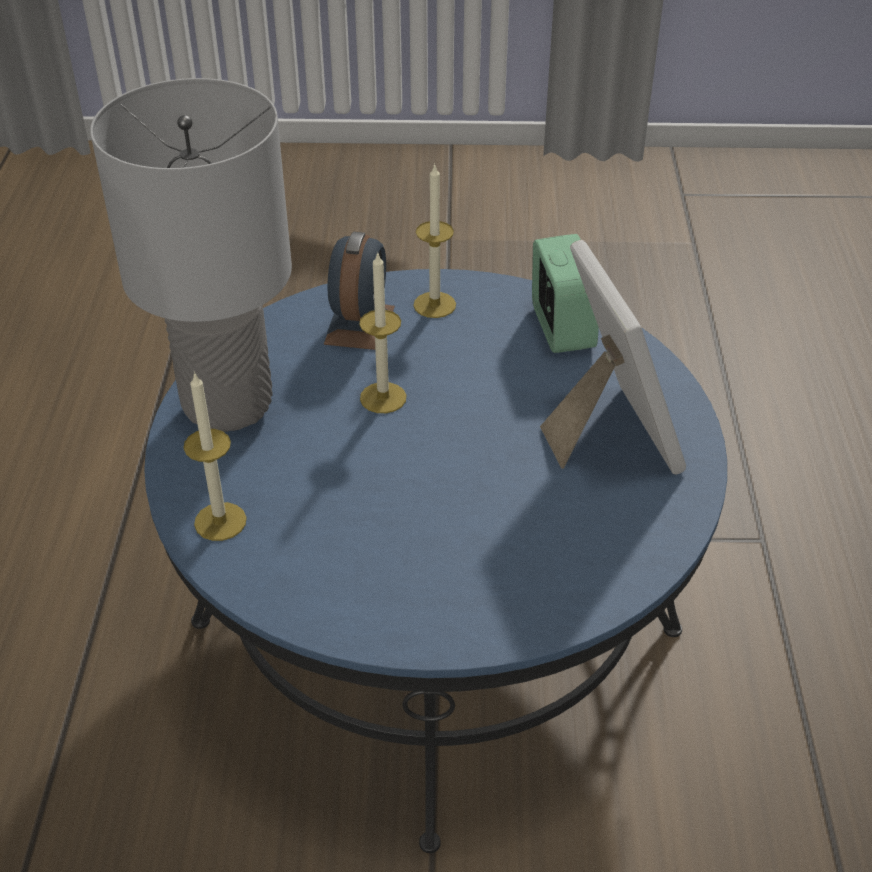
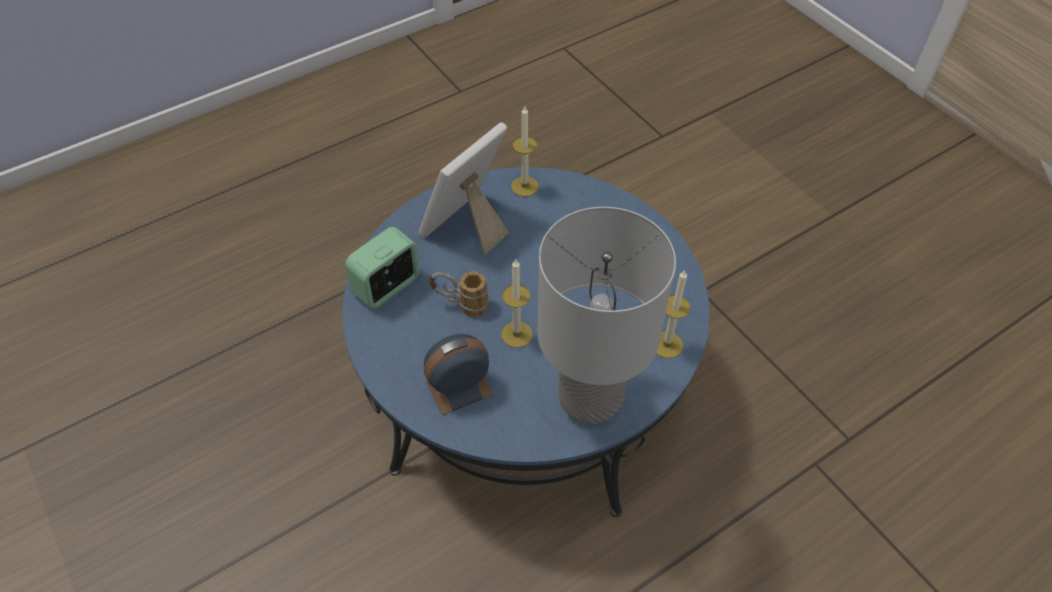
camera: 125 degrees left, 10 degrees up
(434, 305) = (408, 361): candle -> candle (524, 186)
(475, 373) = (460, 305): none -> mug

